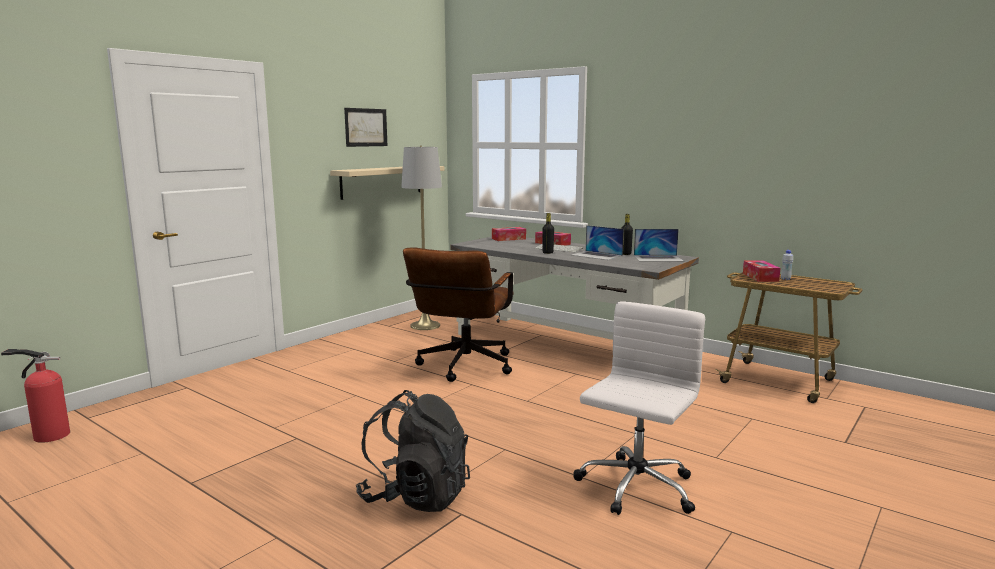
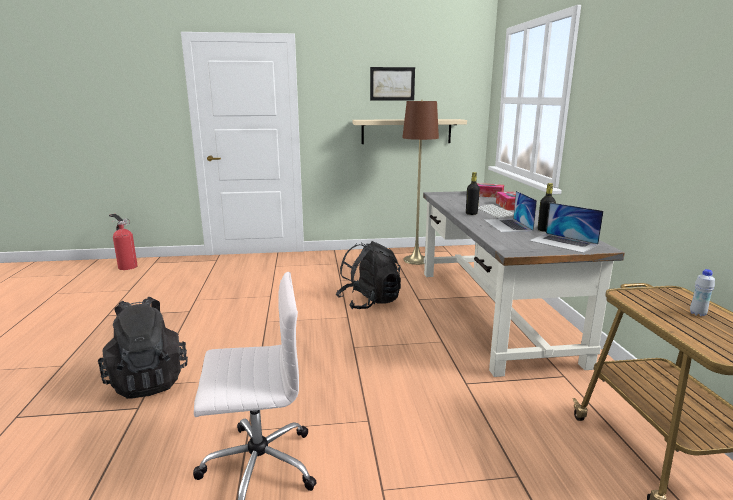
camera: 45 degrees right, 5 degrees up
(425, 325) = (416, 260): grey floor lamp -> brown floor lamp
(463, 368) = (369, 302): brown office chair -> black backpack
(760, 277) = (660, 299): tissue box -> none

